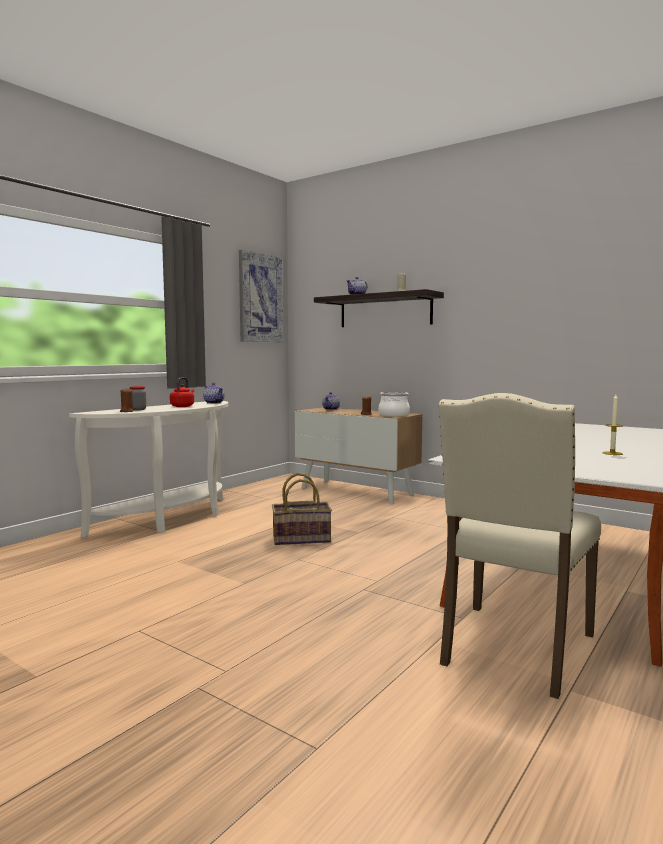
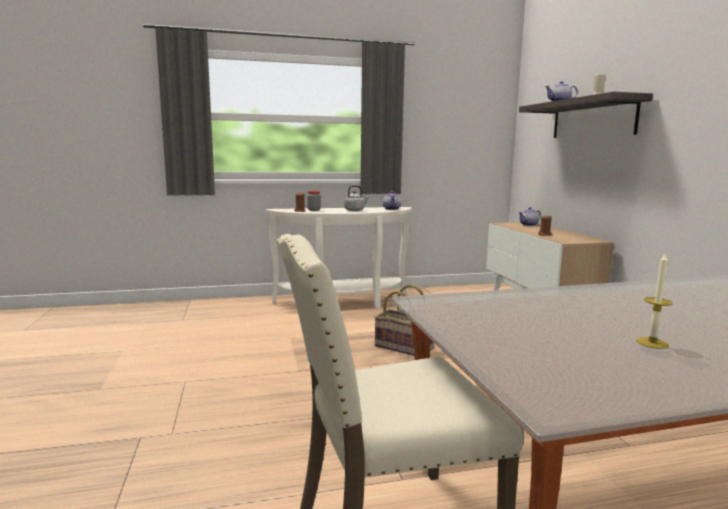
camera: 40 degrees right, 5 degrees up
(183, 406) = (355, 210): red kettle -> grey kettle
(260, 298) = (479, 109): picture -> none
(394, 415) = (572, 239): cooking pot -> none

